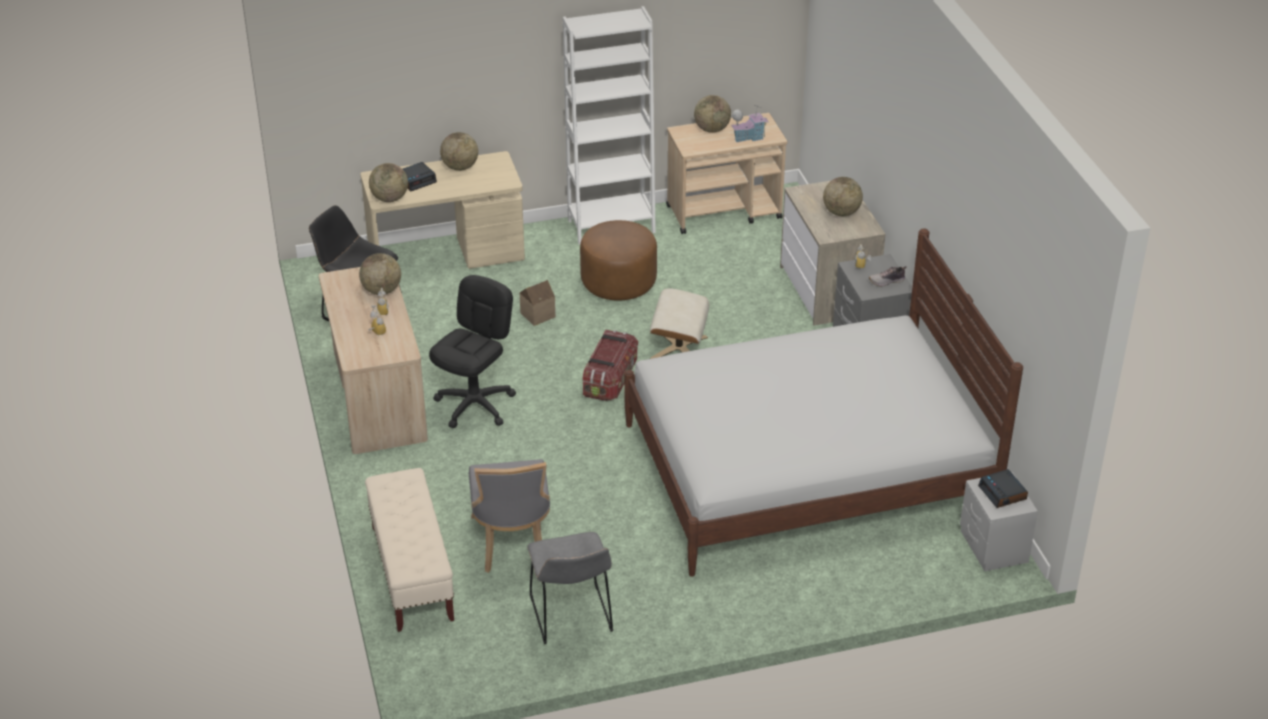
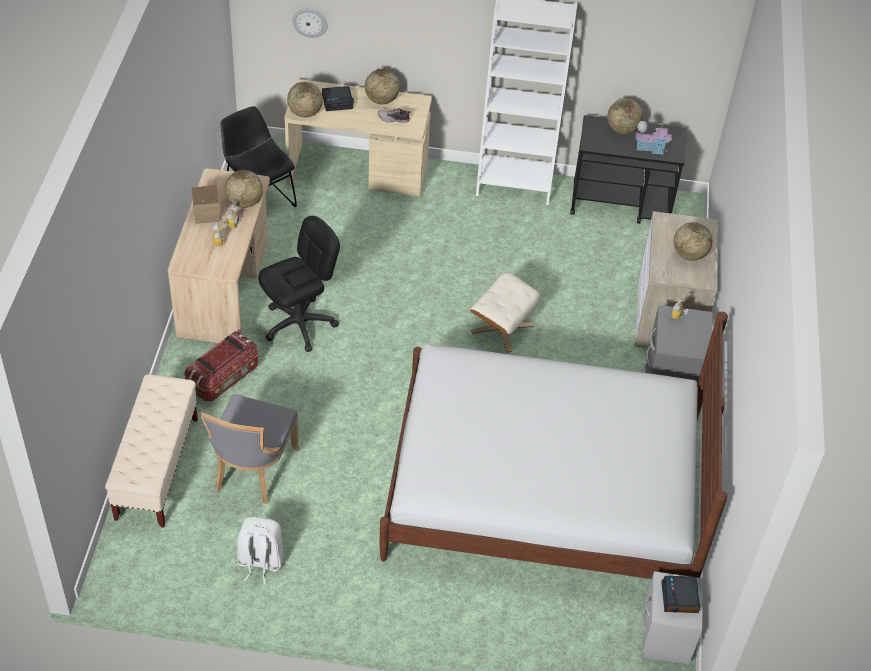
camera: 20 degrees right, 10 degrees up
(368, 102) = (310, 22): none -> wall clock
(536, 314) = (400, 253): toy house -> toy house (206, 212)
(572, 617) = (260, 562): grey chair -> white backpack
(610, 379) = (426, 339): storage box -> storage box (224, 378)
(619, 282) = (488, 244): brown ottoman -> none
(724, 212) = (621, 204): beige cart -> black cart
(887, 281) = (692, 340): shoe -> shoe (393, 119)

